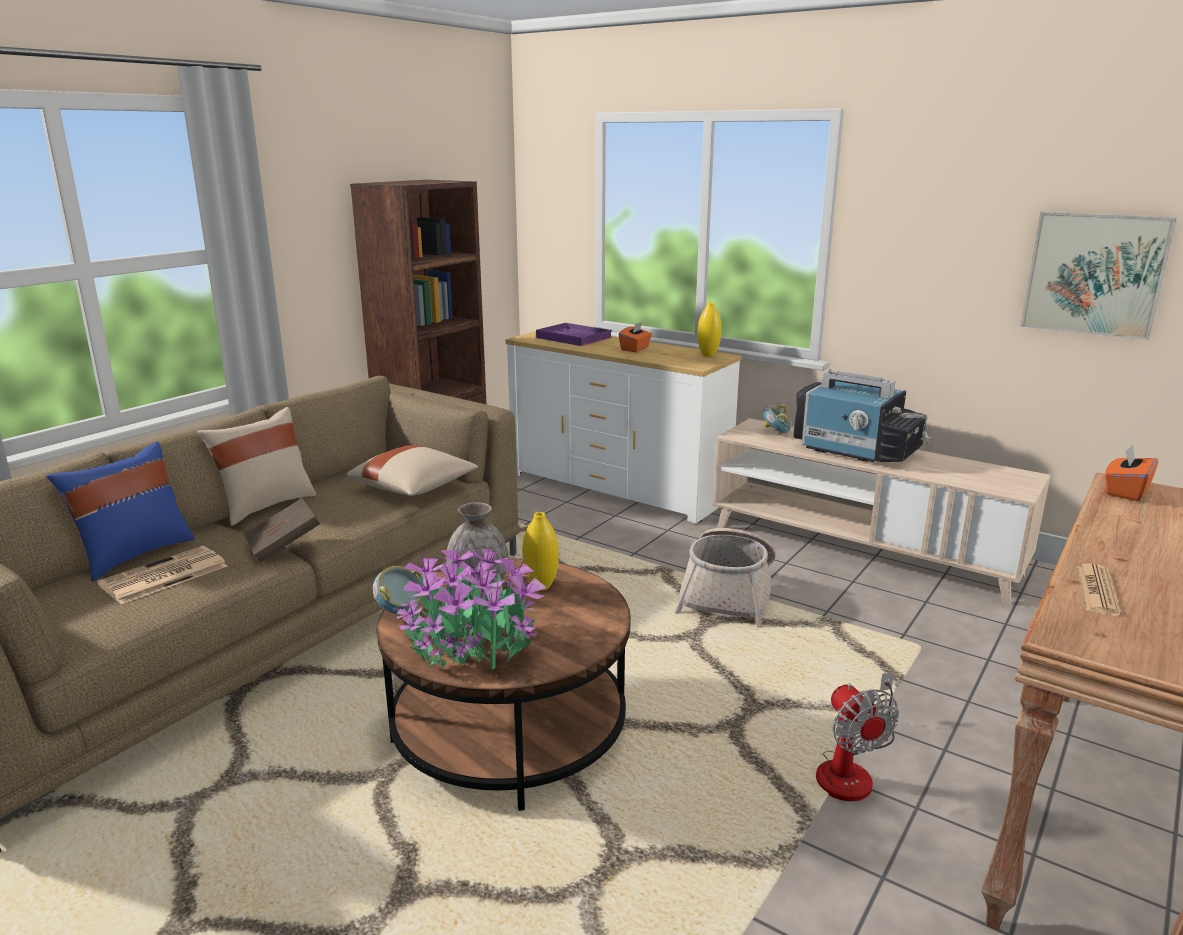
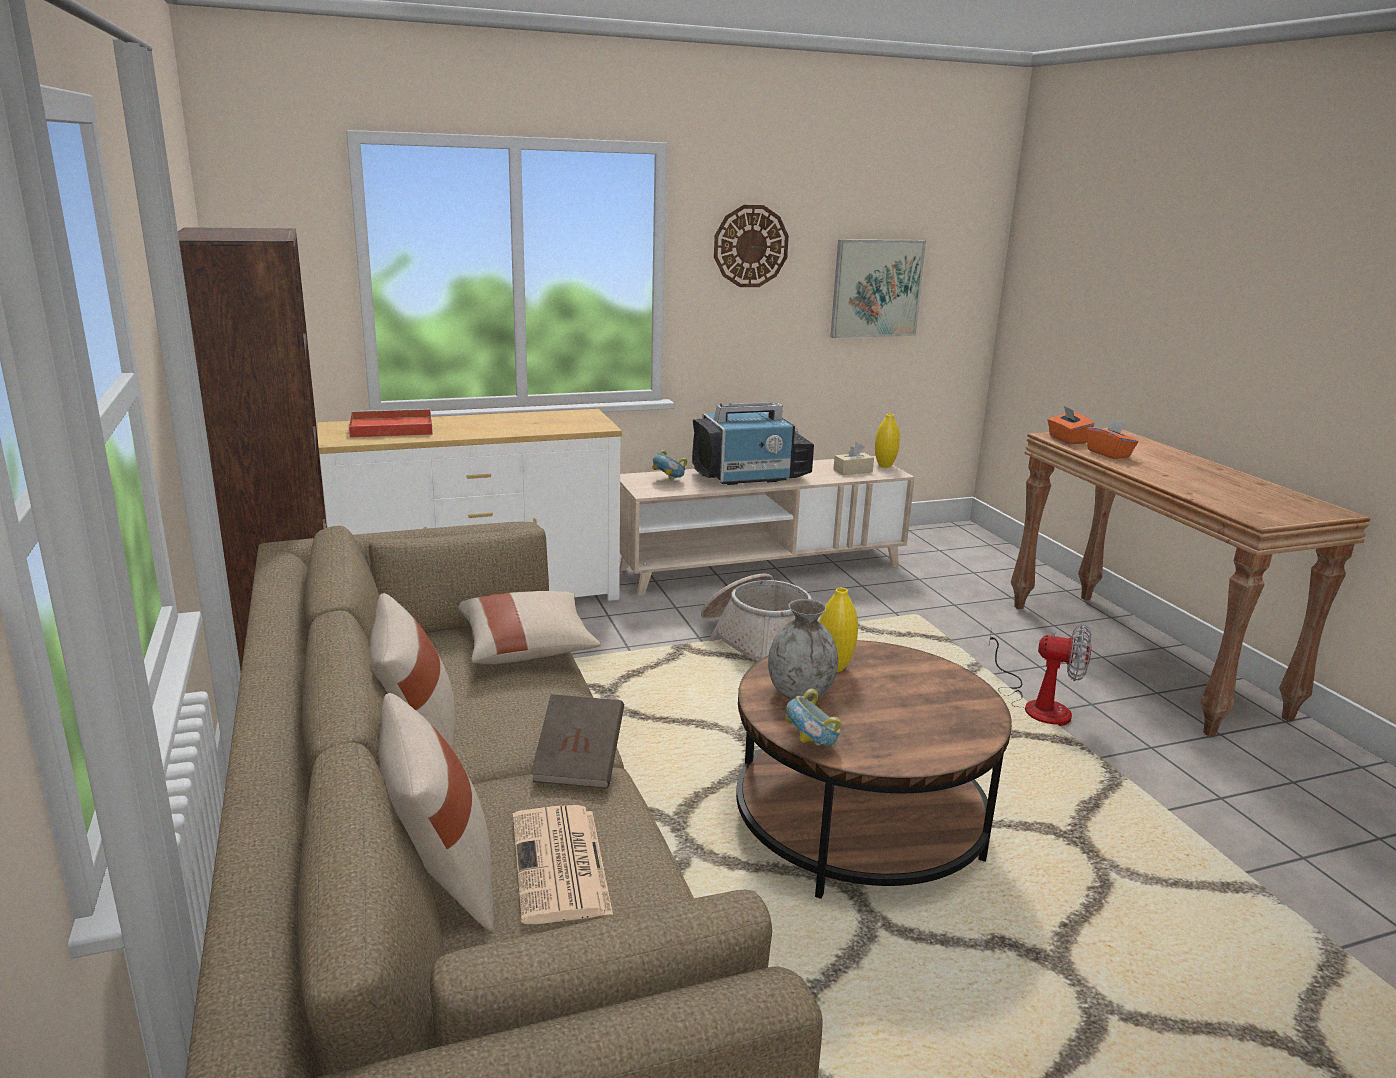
camera: 55 degrees left, 0 degrees up
(134, 554) = (440, 879): blue pillow -> beige pillow
(471, 646) = (919, 732): potted plant -> none
(572, 337) = (389, 428): purple tray -> red tray
(635, 349) = (495, 424): orange tissue box -> orange tissue box (1109, 454)
(708, 355) = (575, 415): yellow vase -> yellow vase (884, 466)
(927, 215) = (750, 246): none -> wall clock
(975, 477) = (853, 471): none -> beige tissue box
(1097, 590) = (1204, 493): newspaper -> none

